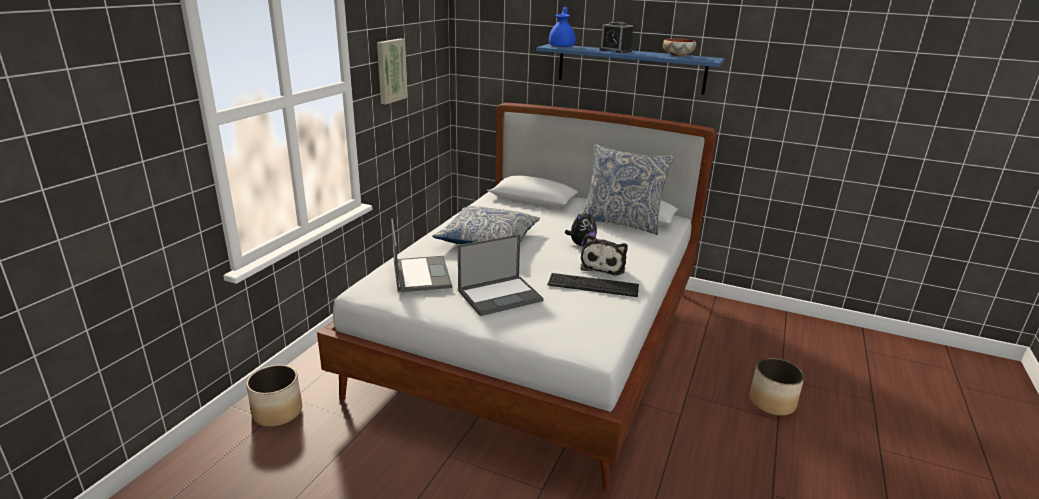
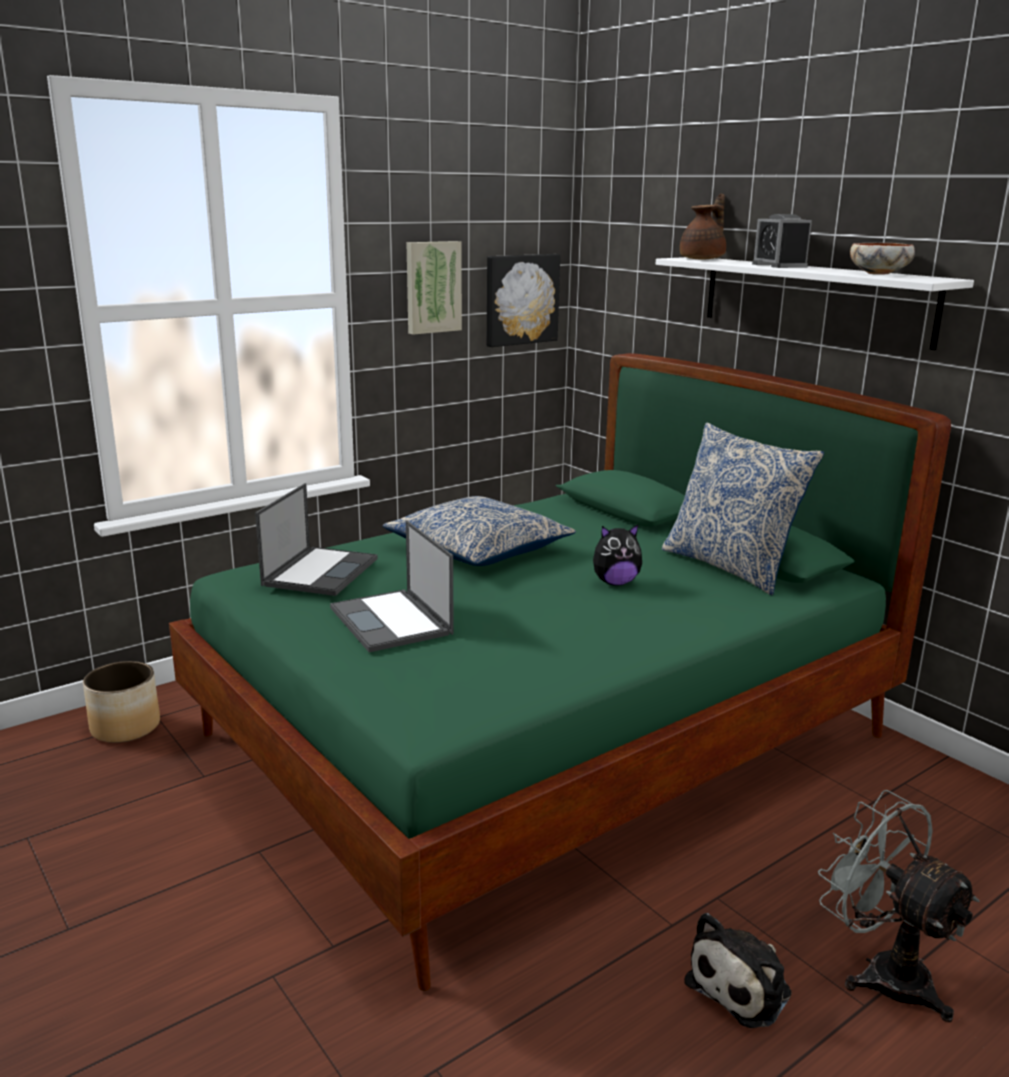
camera: 30 degrees right, 5 degrees down
(430, 72) = (520, 299): none -> picture
(501, 295) = (392, 621): laptop -> laptop turned 60 degrees clockwise
(538, 341) = (544, 739): white bed -> green bed
(562, 46) = (703, 259): blue teapot -> brown teapot
(593, 285) = (549, 640): keyboard -> none
(603, 266) = (608, 619): plush toy -> plush toy (742, 985)
(630, 68) = (814, 299): blue shelf -> white shelf
(772, 403) = (882, 972): planter -> grey fan

